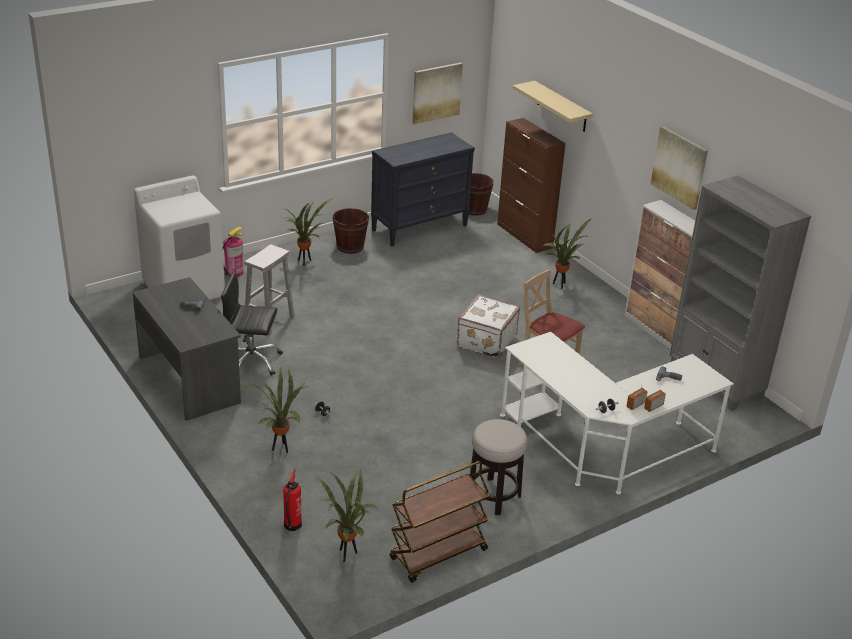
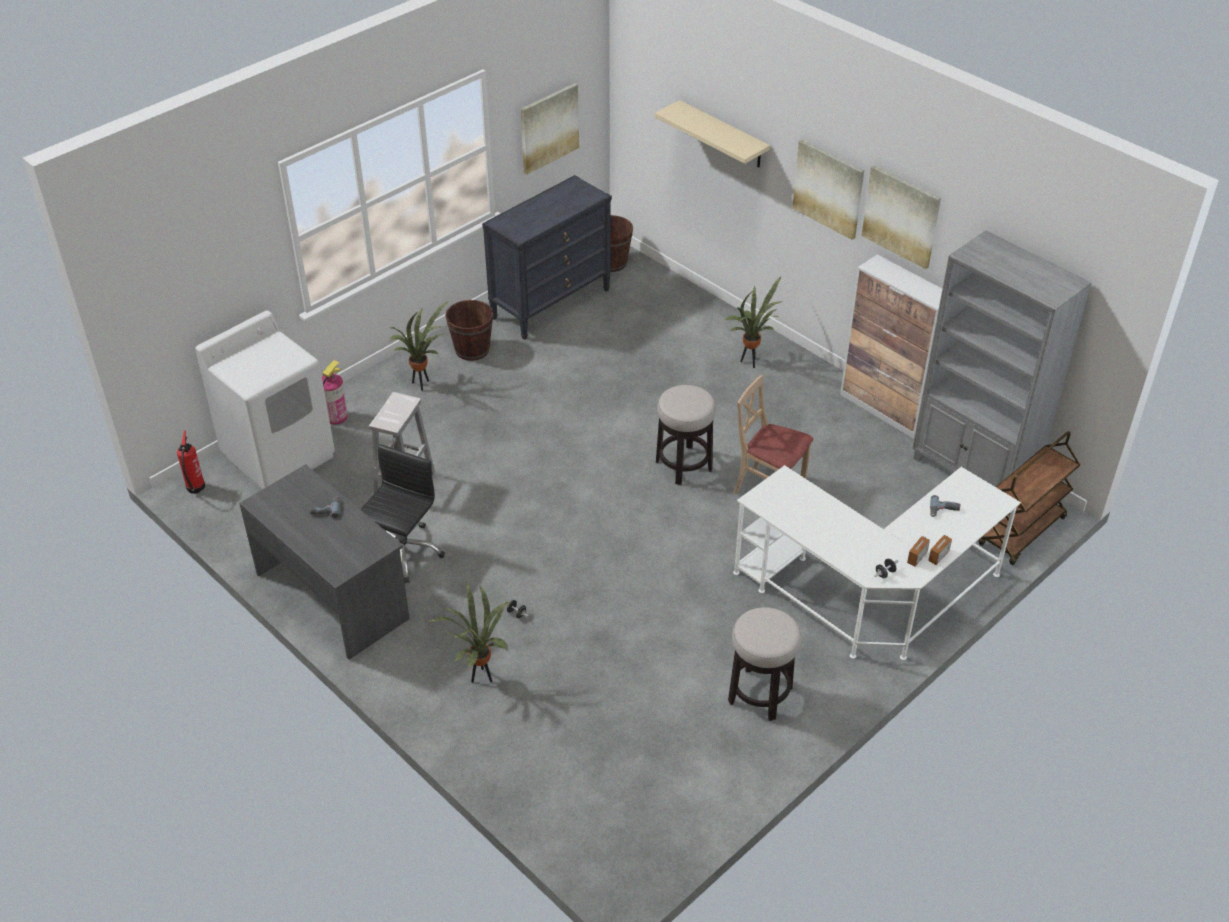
camera: 10 degrees left, 10 degrees up
(251, 361) = (402, 552): black office chair -> black office chair turned 120 degrees clockwise
(292, 526) = (531, 789): fire extinguisher -> fire extinguisher (195, 488)
(346, 555) = (609, 817): potted plant -> none
(438, 555) = (719, 793): brown cart -> brown cart (1022, 532)
(485, 341) = (684, 465): white suitcase -> stool
(524, 236) = (685, 293): brown cabinet -> none
(630, 147) = (828, 189): none -> picture

